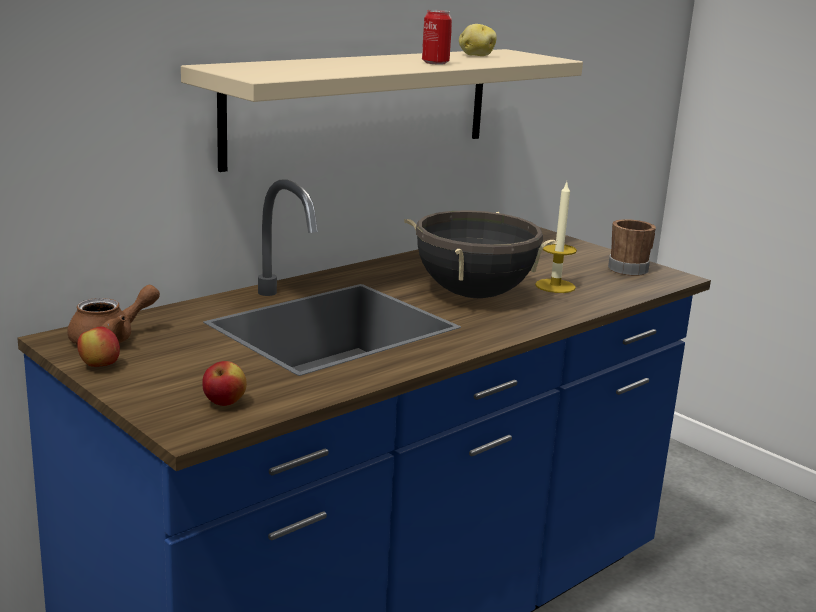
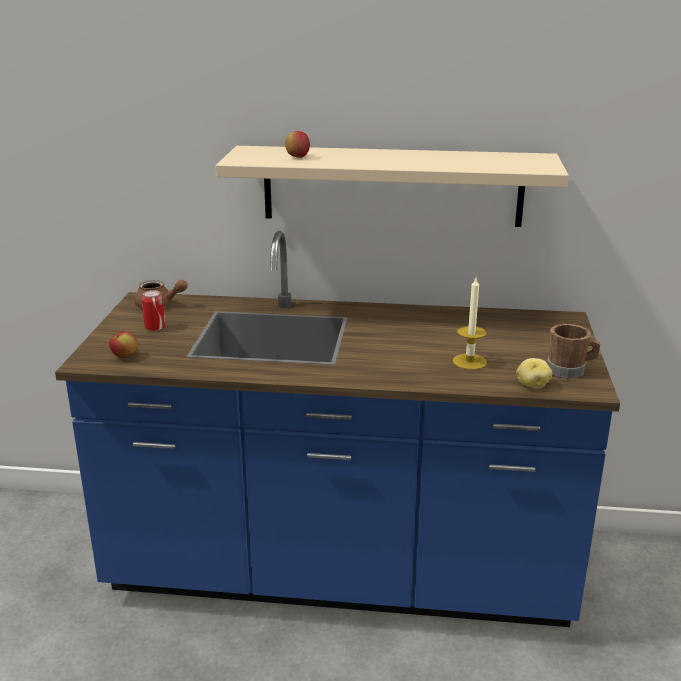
camera: 50 degrees right, 5 degrees up
(99, 366) = (124, 318): apple -> apple (297, 157)
(435, 63) = (413, 162): can -> can (155, 328)
(473, 294) = (397, 347): black cooking pot -> none
(475, 56) = (484, 158): potato -> potato (532, 385)

